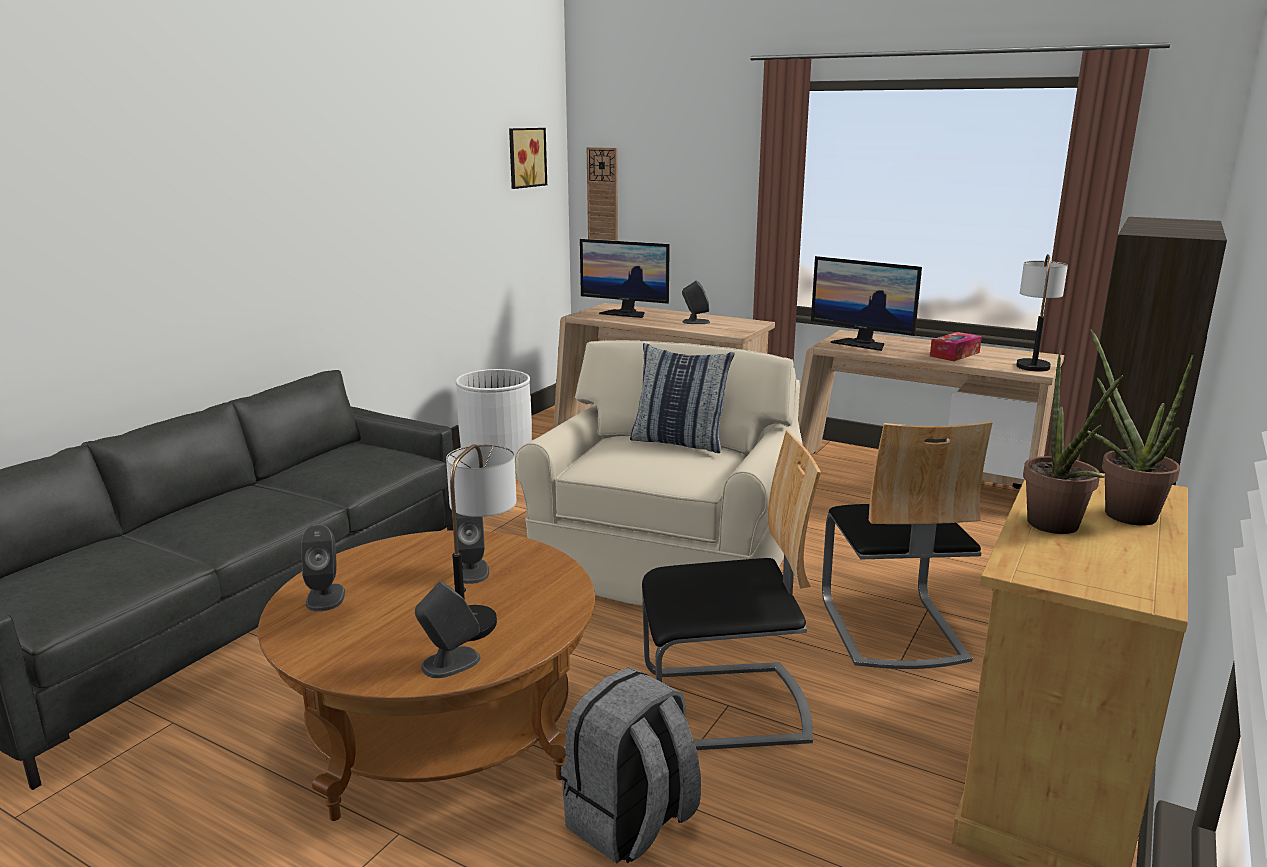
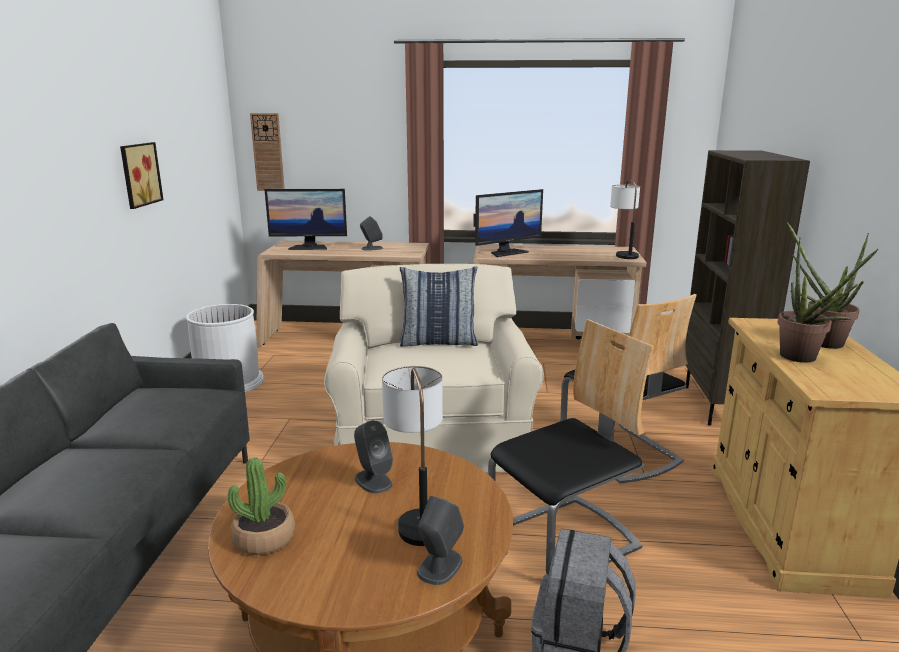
camera: 25 degrees left, 0 degrees up
(325, 597) = (264, 538): grey speaker -> potted plant
(525, 157) = (206, 122): picture -> picture (138, 174)
(861, 344) = (506, 252): monitor -> monitor turned 45 degrees counterclockwise
(954, 354) = (572, 253): tissue box -> none

